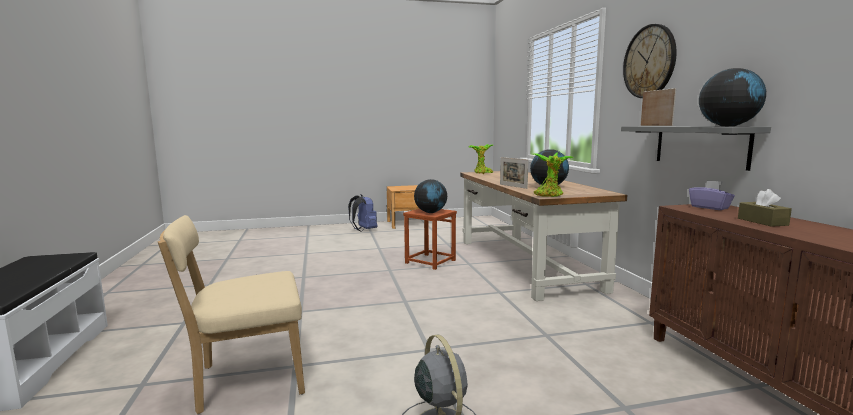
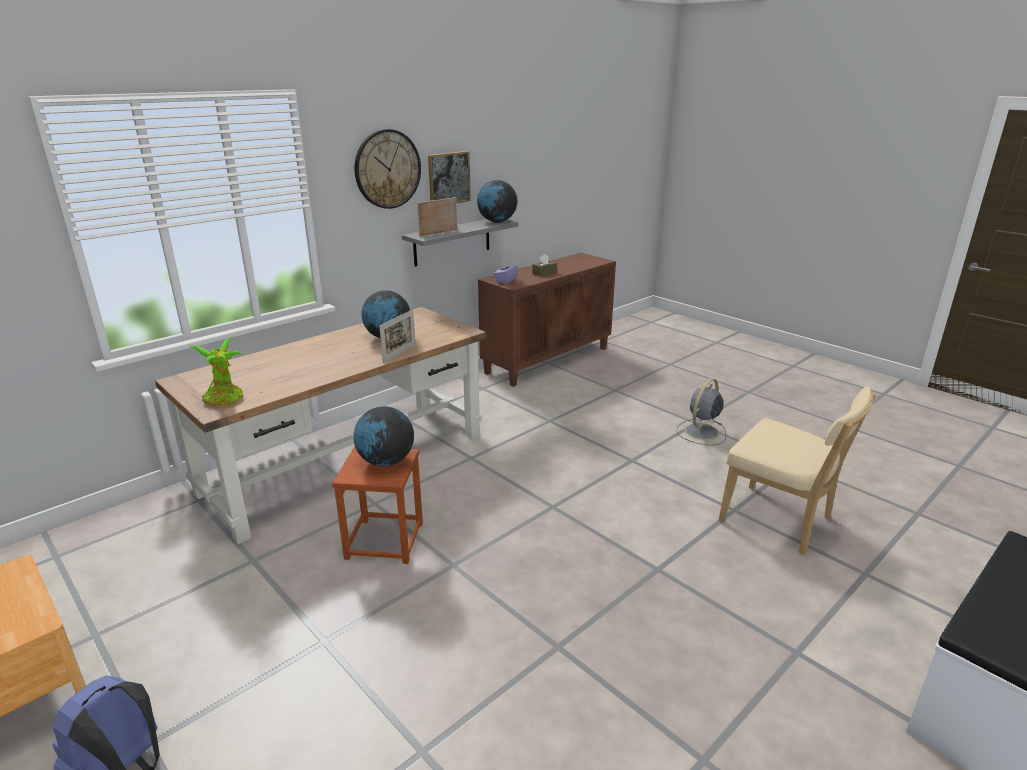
camera: 120 degrees left, 15 degrees up
(549, 195) = (459, 330): potted plant -> none
(707, 70) = (449, 178): none -> picture

